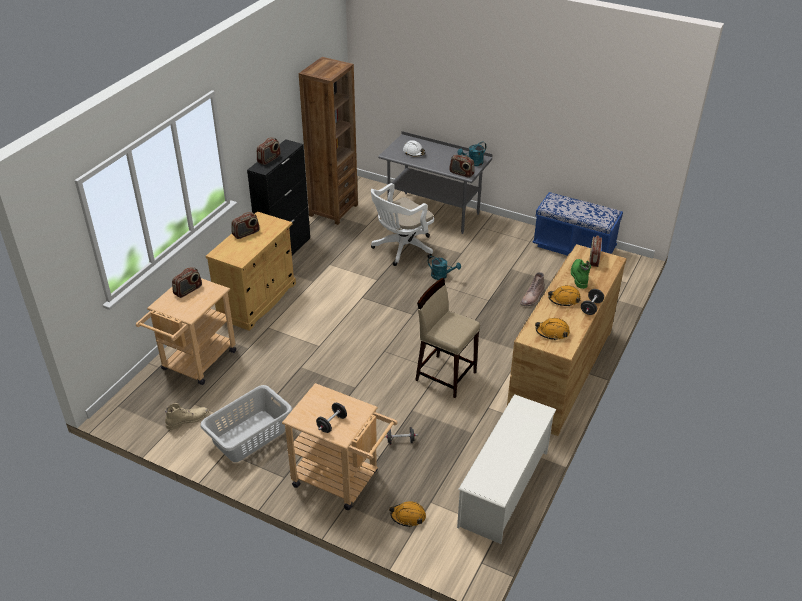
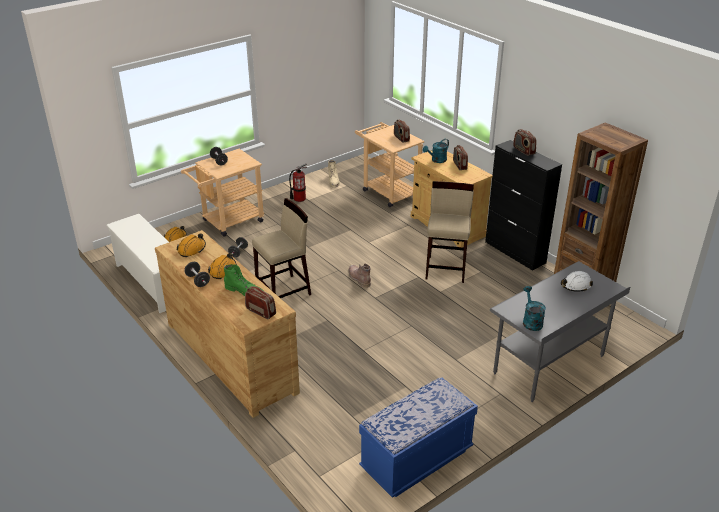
camera: 115 degrees right, 5 degrees down
(249, 436) = (299, 199): grey laundry basket -> fire extinguisher
(338, 284) = (446, 269): none -> beige stool
(401, 249) = (484, 320): white office chair -> none
(442, 276) = (422, 333): turquoise watering can -> turquoise watering can (437, 160)
(461, 173) = (509, 305): radio -> none
(532, 298) = (345, 382): brown boot -> brown boot (358, 278)

